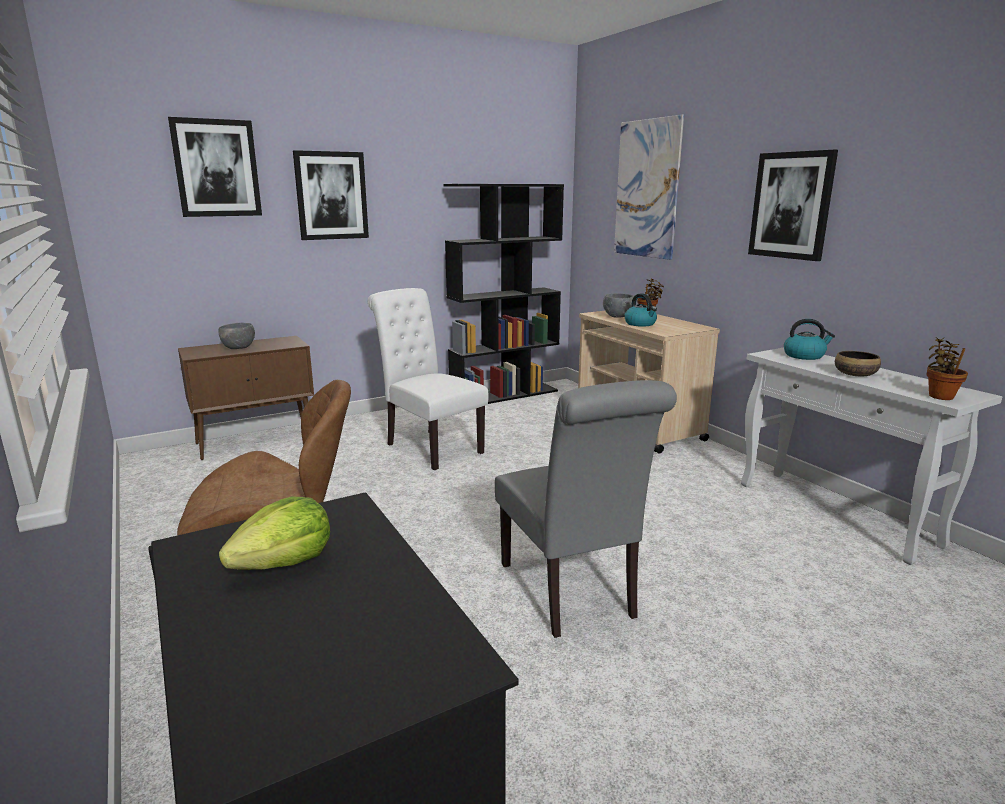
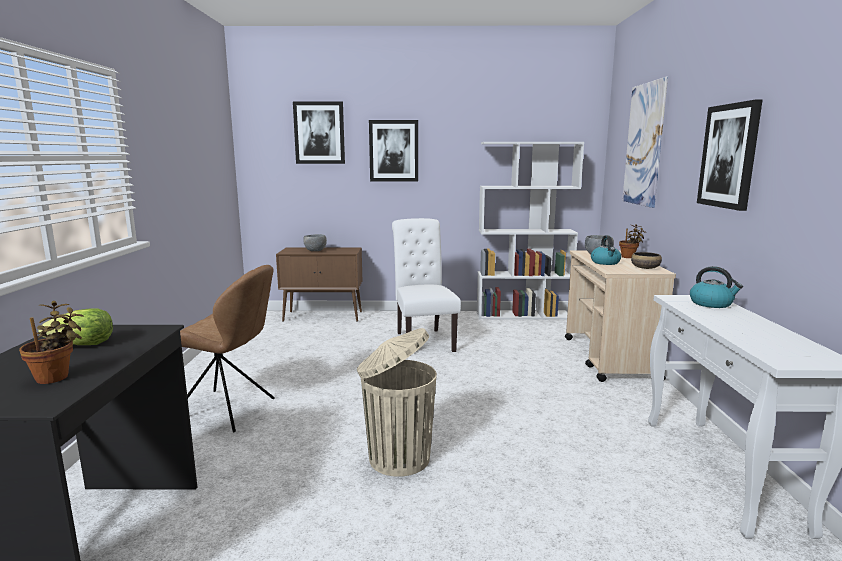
camera: 30 degrees right, 5 degrees down
(504, 395) = (523, 315): black bookcase -> white bookcase
(571, 594) = (397, 458): grey chair -> beige trash can
(855, 375) = (729, 325): bowl -> bowl (645, 268)
(940, 396) = (785, 356): potted plant -> potted plant (56, 377)

